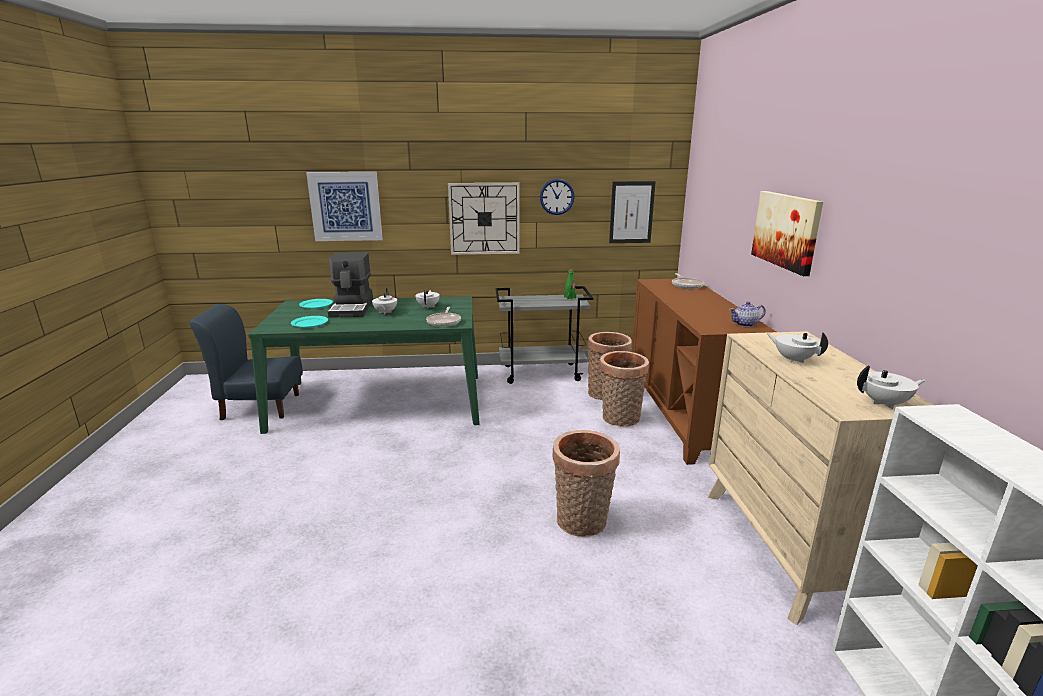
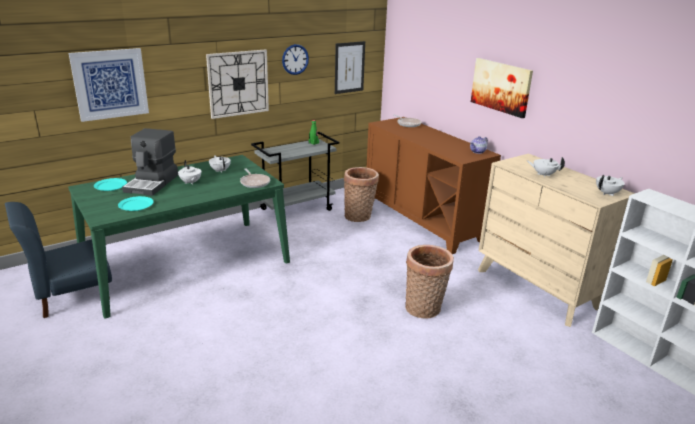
camera: 30 degrees left, 5 degrees up
(353, 308) = (152, 183): coffee machine -> coffee machine turned 45 degrees clockwise
(620, 419) = (385, 234): basket -> none

